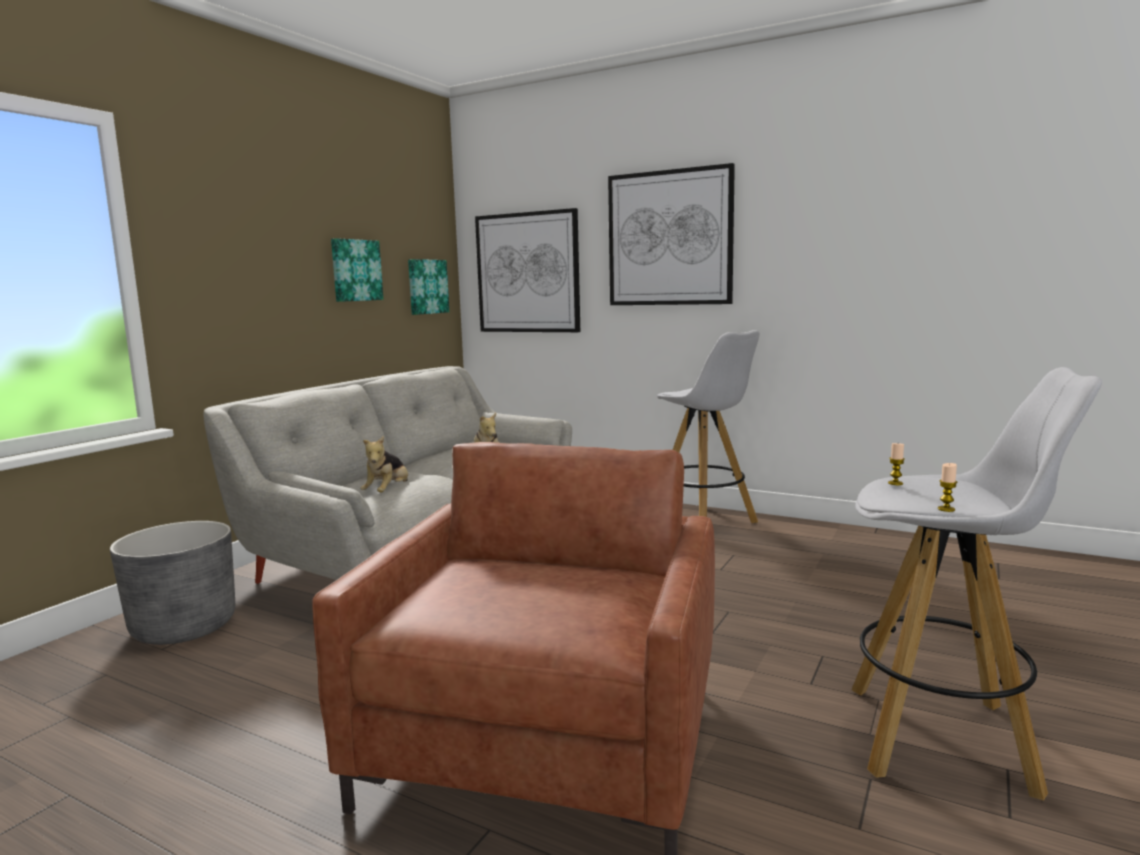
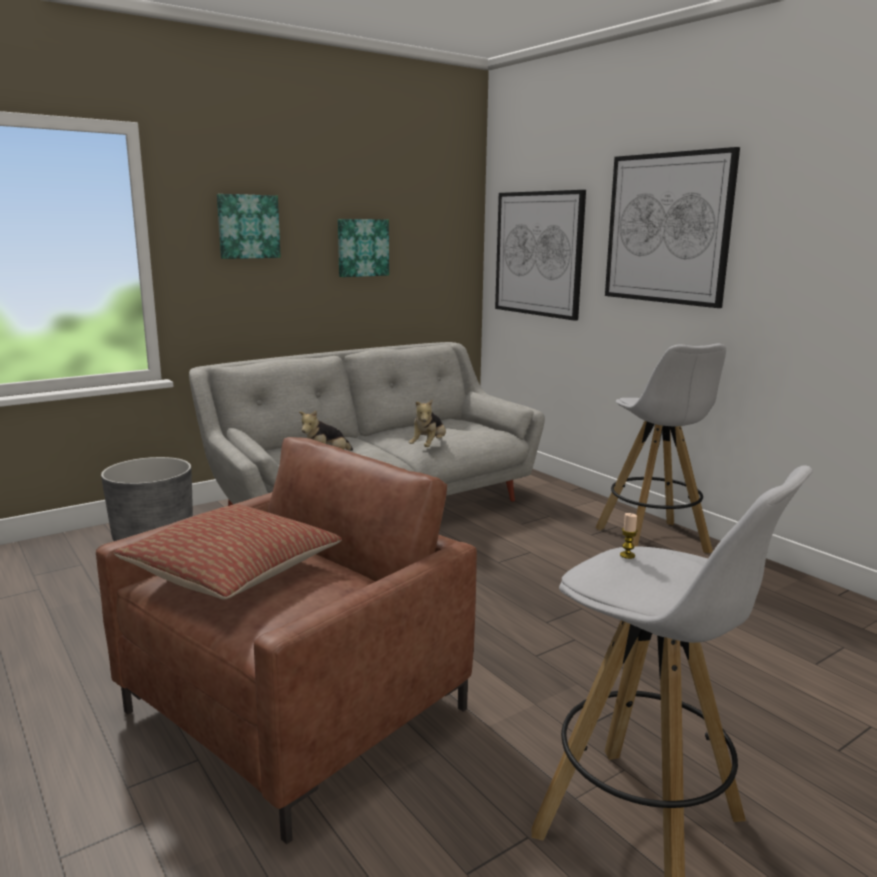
camera: 25 degrees right, 5 degrees up
(427, 286) = (443, 262): picture -> picture (248, 226)
(489, 592) = (233, 572): none -> pillow
(946, 509) = (613, 597): candle -> none

